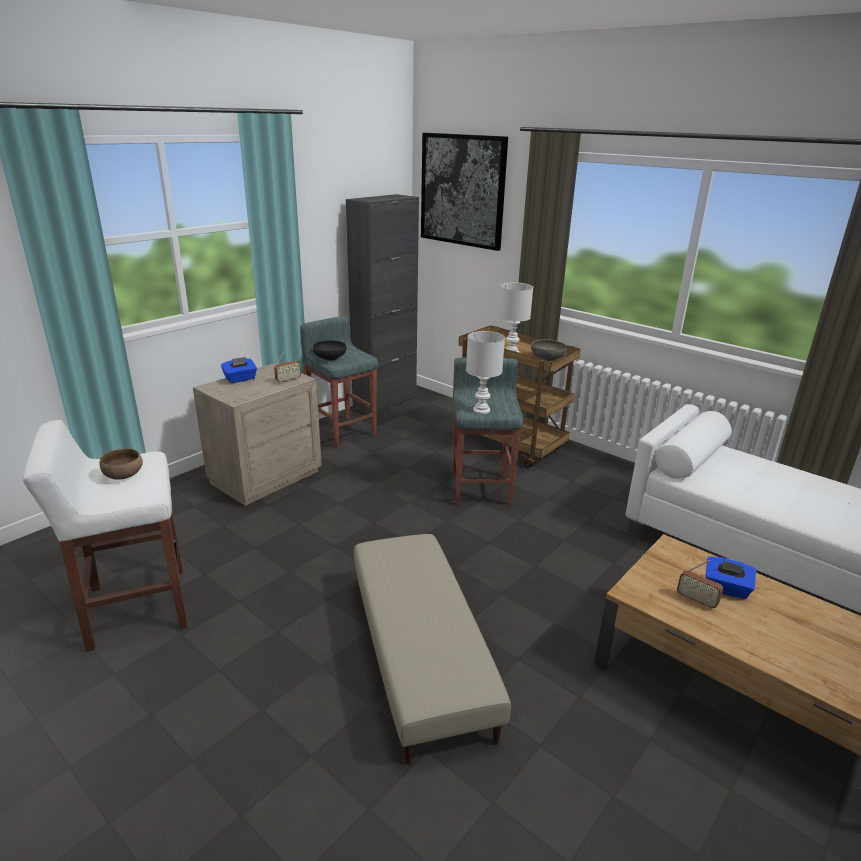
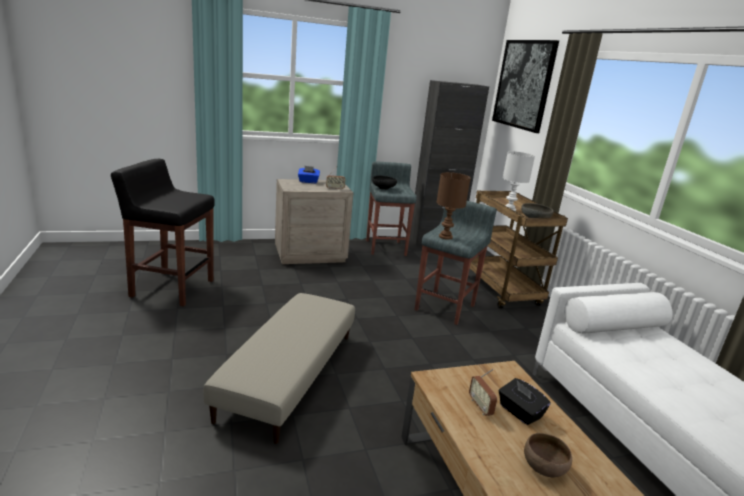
camera: 30 degrees right, 5 degrees down
(124, 475) = (178, 198): brown bowl -> brown bowl (544, 467)
(136, 608) = (171, 288): white stool -> black stool
(481, 411) = (445, 237): white table lamp -> brown table lamp
(726, 589) = (519, 412): blue tissue box -> black tissue box

